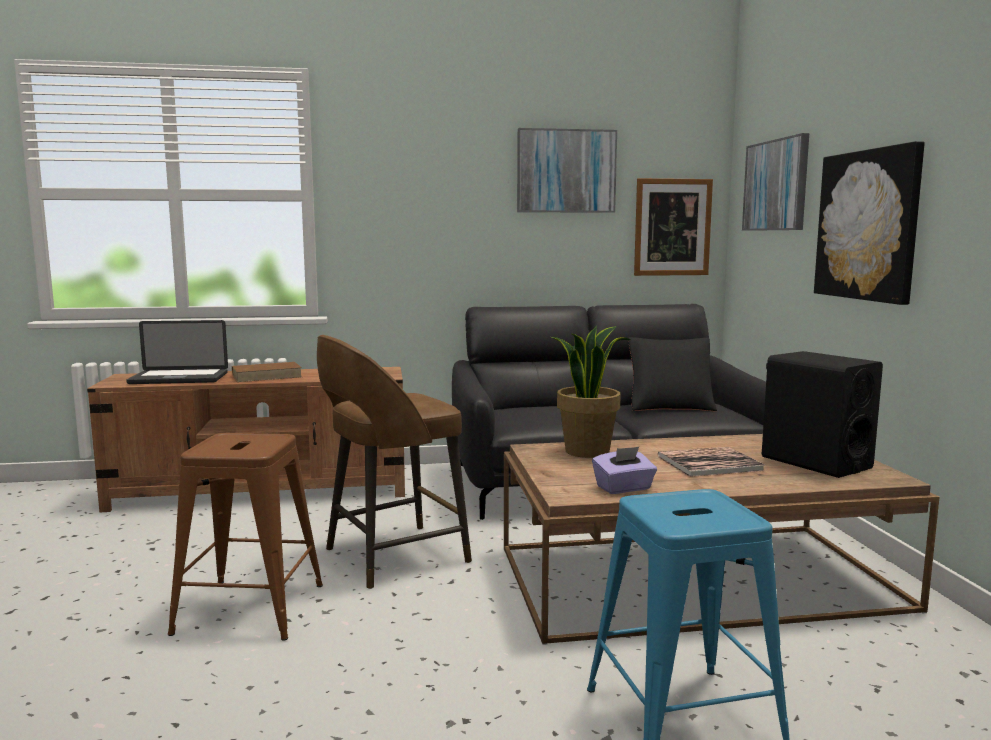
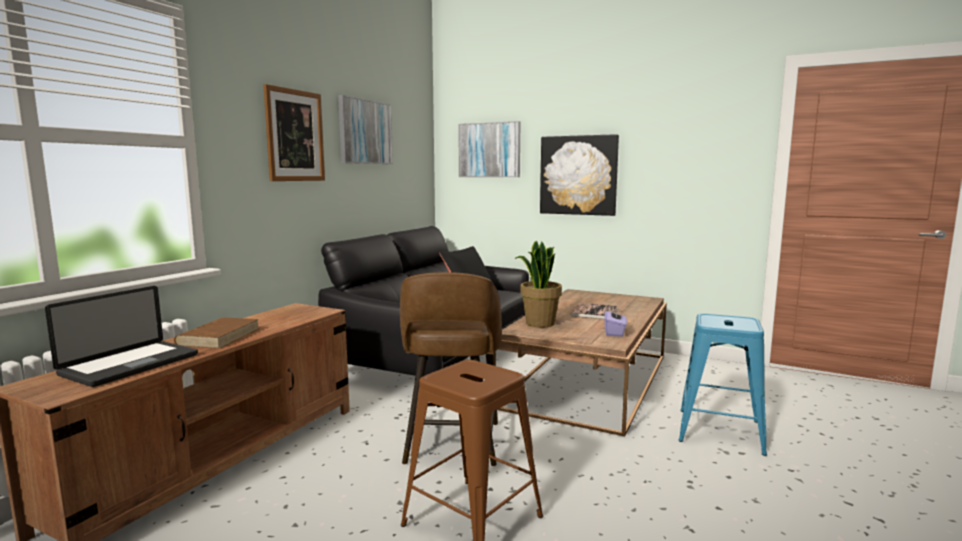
camera: 55 degrees left, 0 degrees up
(672, 227) = (414, 175): picture -> picture (295, 135)
(815, 462) = (615, 300): black speaker -> none

